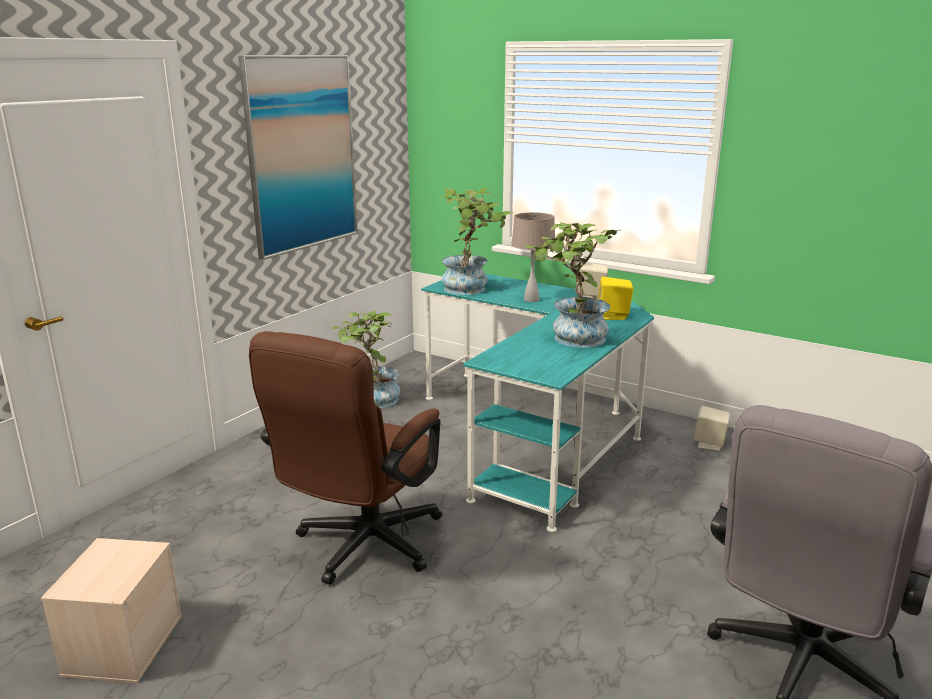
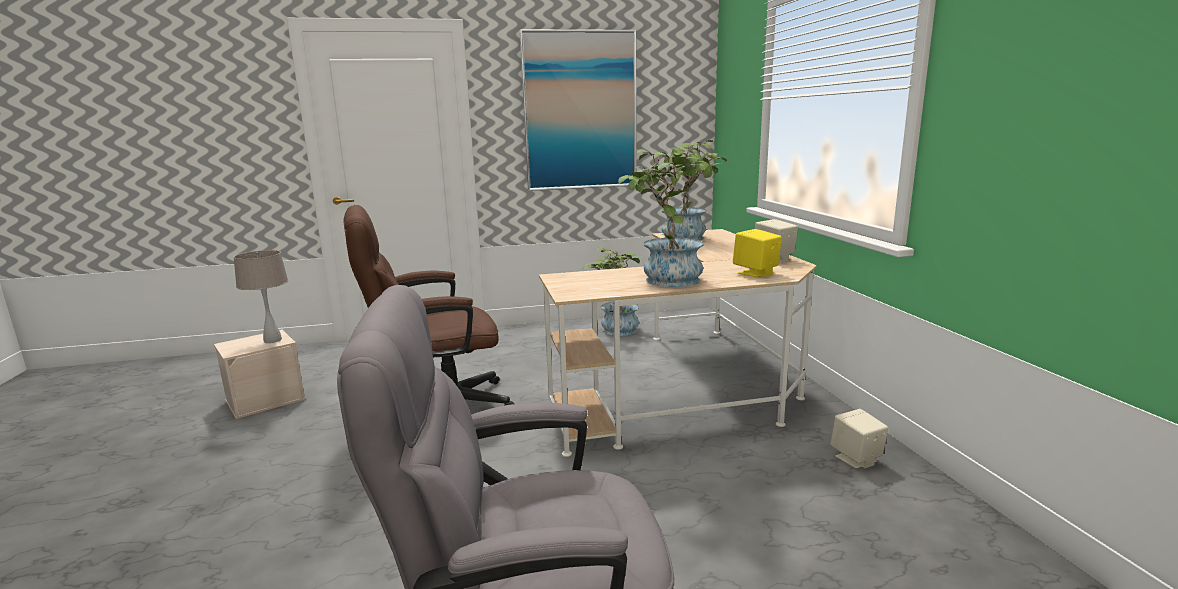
camera: 45 degrees right, 5 degrees down
(531, 299) = (716, 251): beige table lamp -> beige table lamp (273, 340)
(537, 434) = (692, 388): turquoise desk -> beige desk

